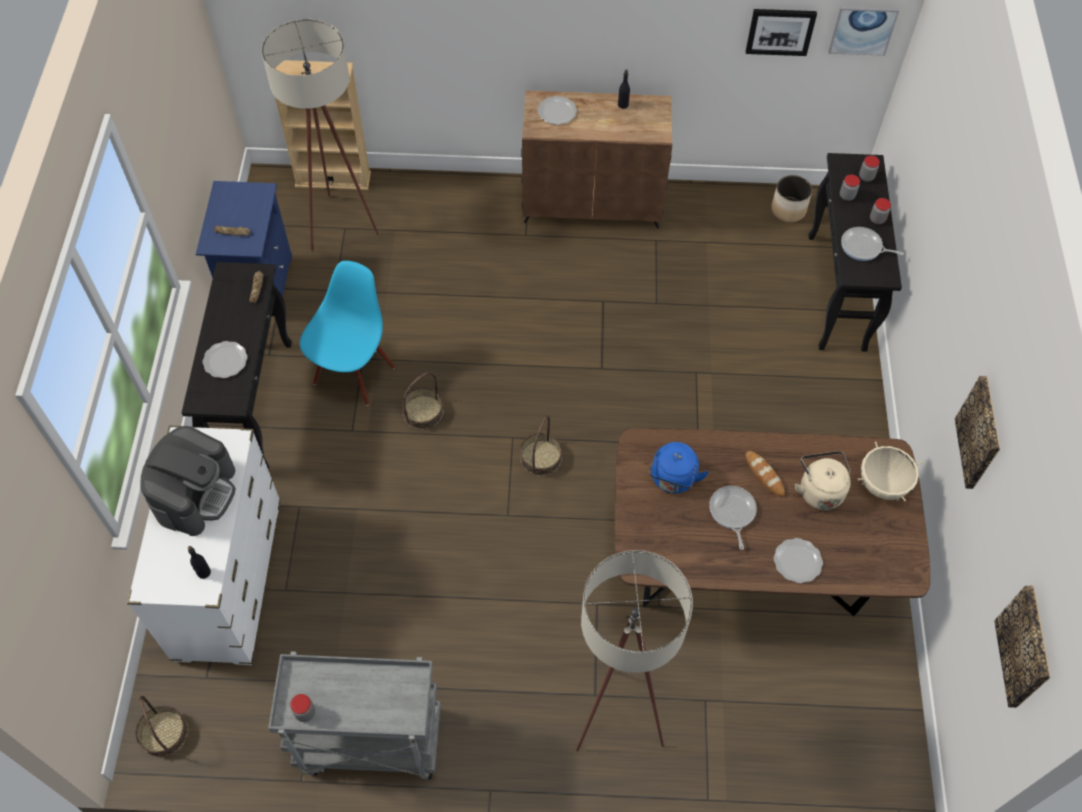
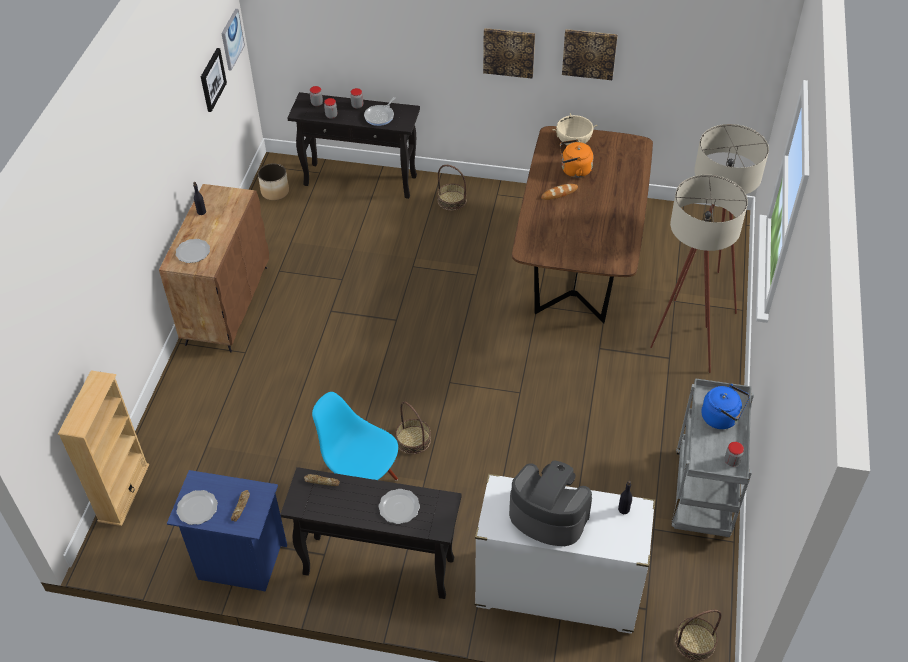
camera: 80 degrees left, 10 degrees down
(338, 220) = (178, 491): beige floor lamp -> beige floor lamp (701, 296)
(540, 458) = (471, 366): basket -> basket (451, 200)
(672, 480) = (558, 238): blue kettle -> blue kettle (722, 418)
(732, 512) = (587, 213): frying pan -> none
(797, 561) = (625, 189): plate -> plate (197, 508)
(819, 490) = (574, 170): beige kettle -> orange kettle
(1025, 647) = (737, 58): picture -> picture (509, 52)

